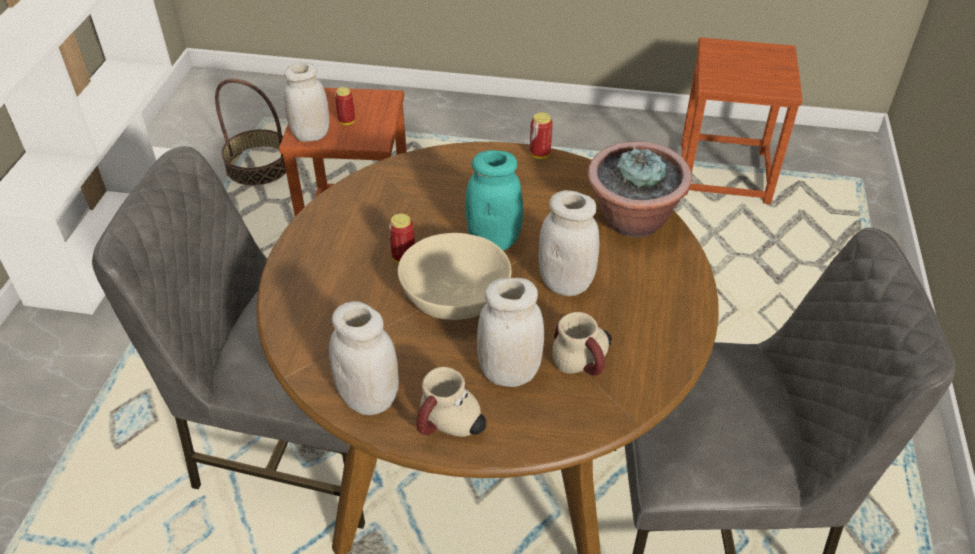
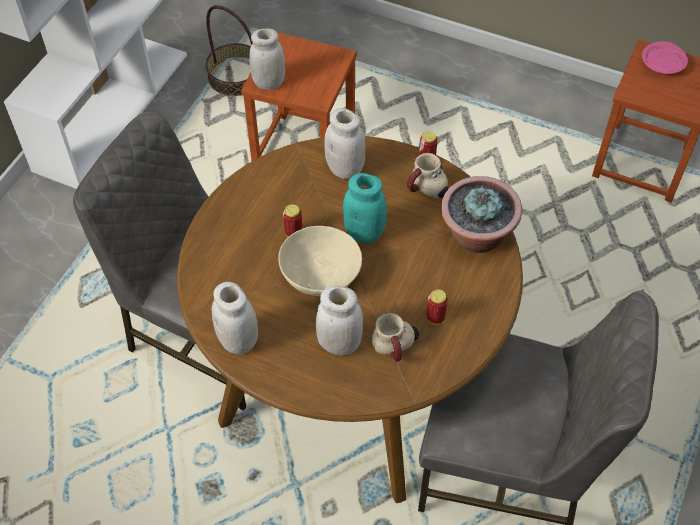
camera: 15 degrees right, 10 degrees up
(347, 121) = (301, 75): can -> can (435, 318)
(449, 427) = (285, 375): mug -> mug (426, 191)
(566, 283) = (405, 280): white jar -> white jar (345, 169)
(733, 54) = (662, 65): none -> pink plate

